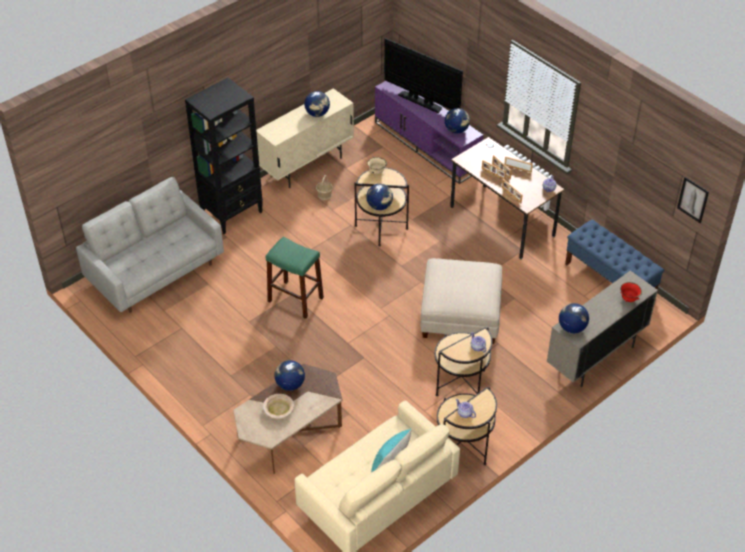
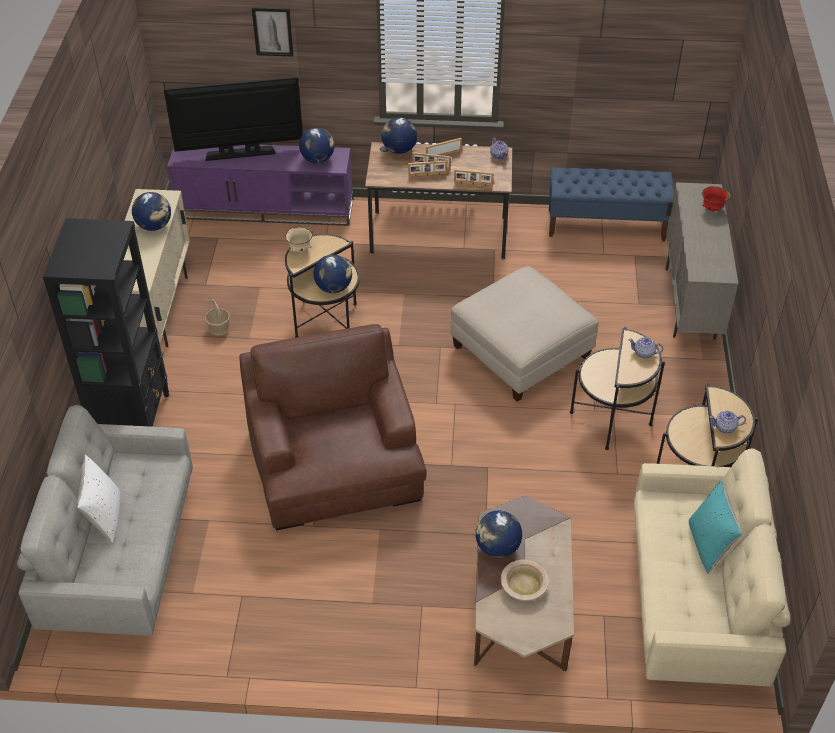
camera: 45 degrees left, 0 degrees up
(148, 243) = (105, 517): none -> white pillow
(295, 299) = (334, 462): green stool -> brown armchair
(571, 328) = (705, 269): globe -> globe (399, 150)
(693, 199) = (704, 62): picture -> picture (272, 31)

